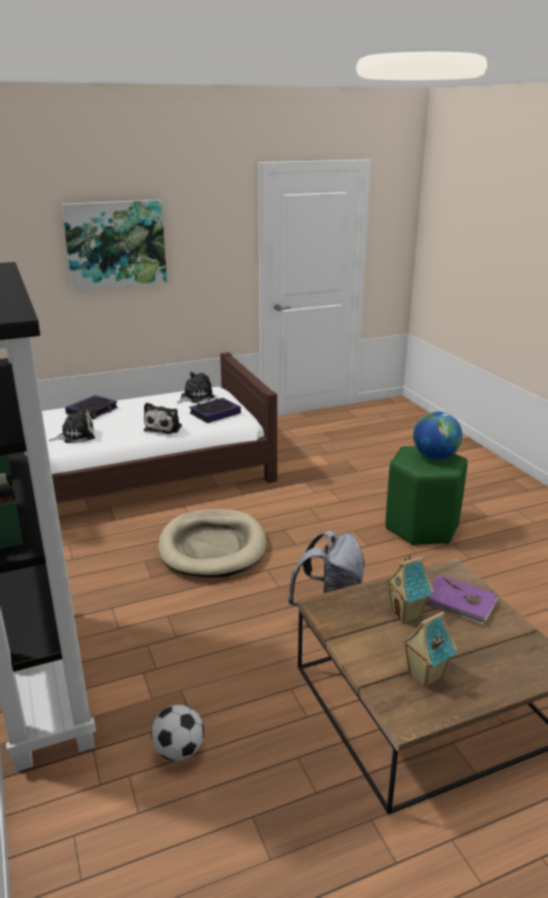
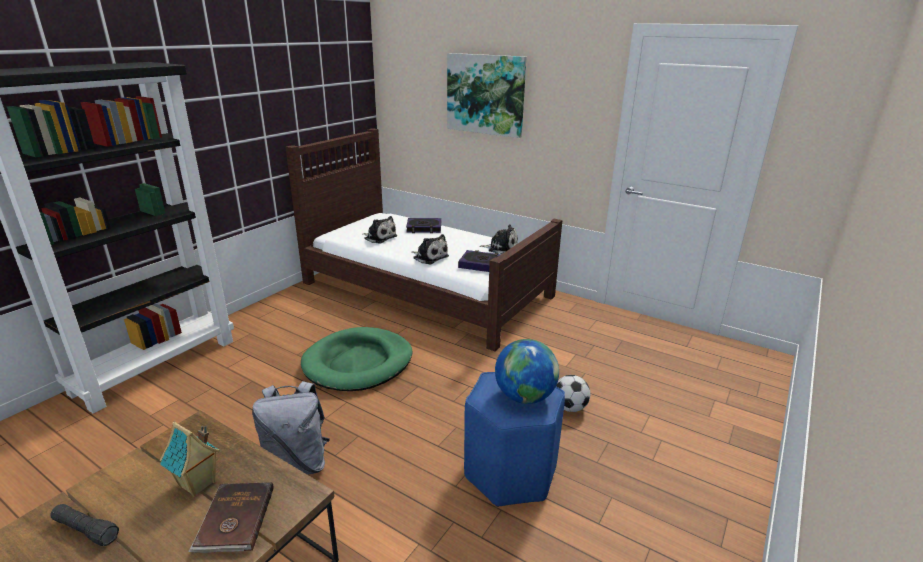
camera: 55 degrees right, 0 degrees up
(164, 427) = (429, 257): plush toy -> plush toy turned 120 degrees counterclockwise
(178, 751) = (93, 451): football -> football (569, 407)
(213, 547) = (358, 363): beige dog bed -> green dog bed
(420, 527) = (510, 472): green stool -> blue stool
(424, 675) = (86, 530): toy house -> black flashlight
(459, 603) = (234, 519): purple book -> brown book

